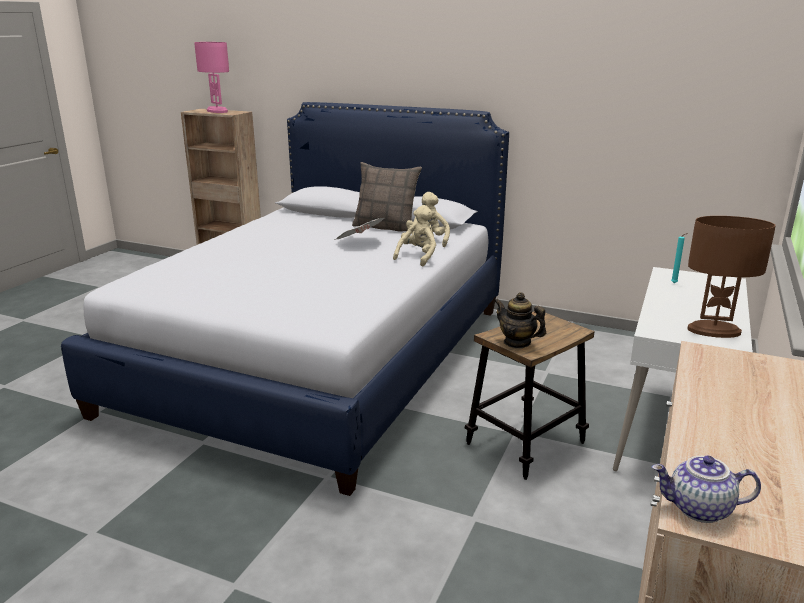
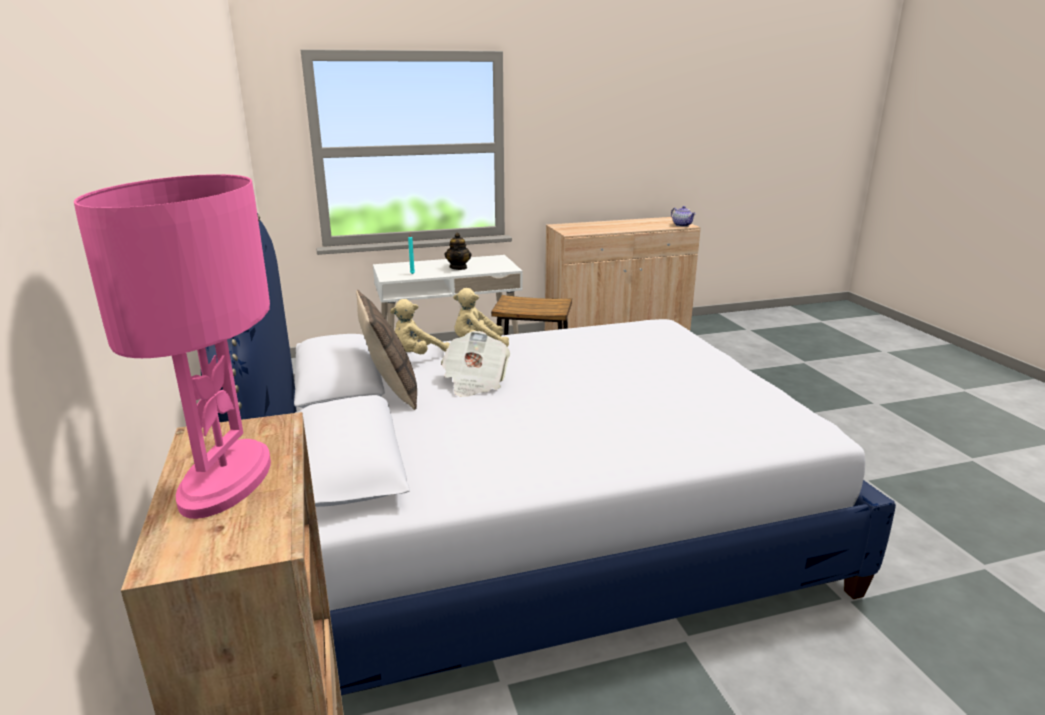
camera: 130 degrees left, 0 degrees up
(517, 342) = (556, 304): teapot -> teapot (458, 267)
(713, 331) = (486, 261): brown table lamp -> none

